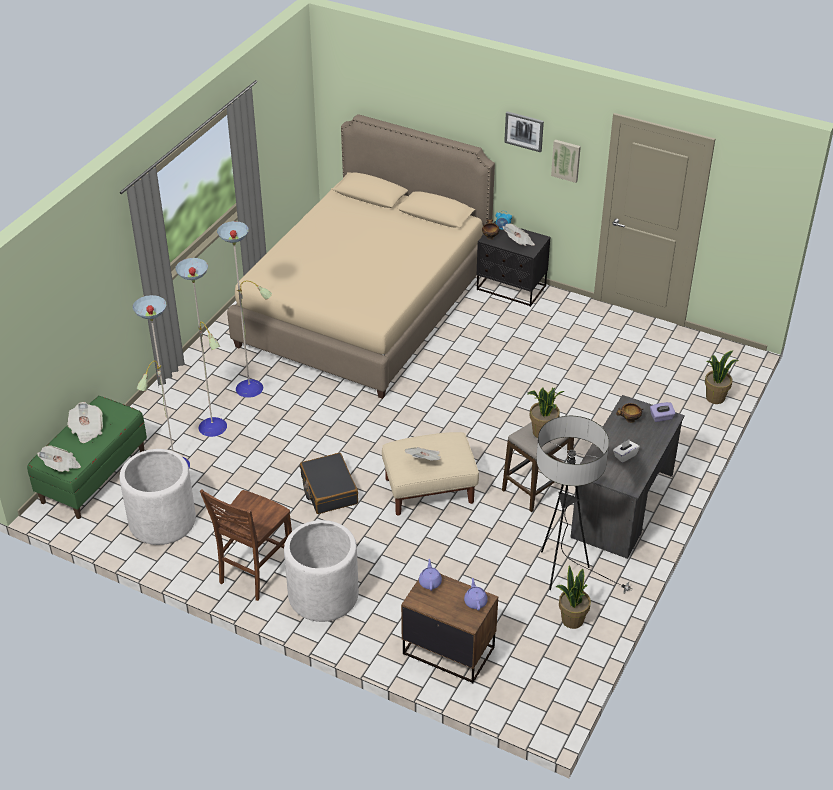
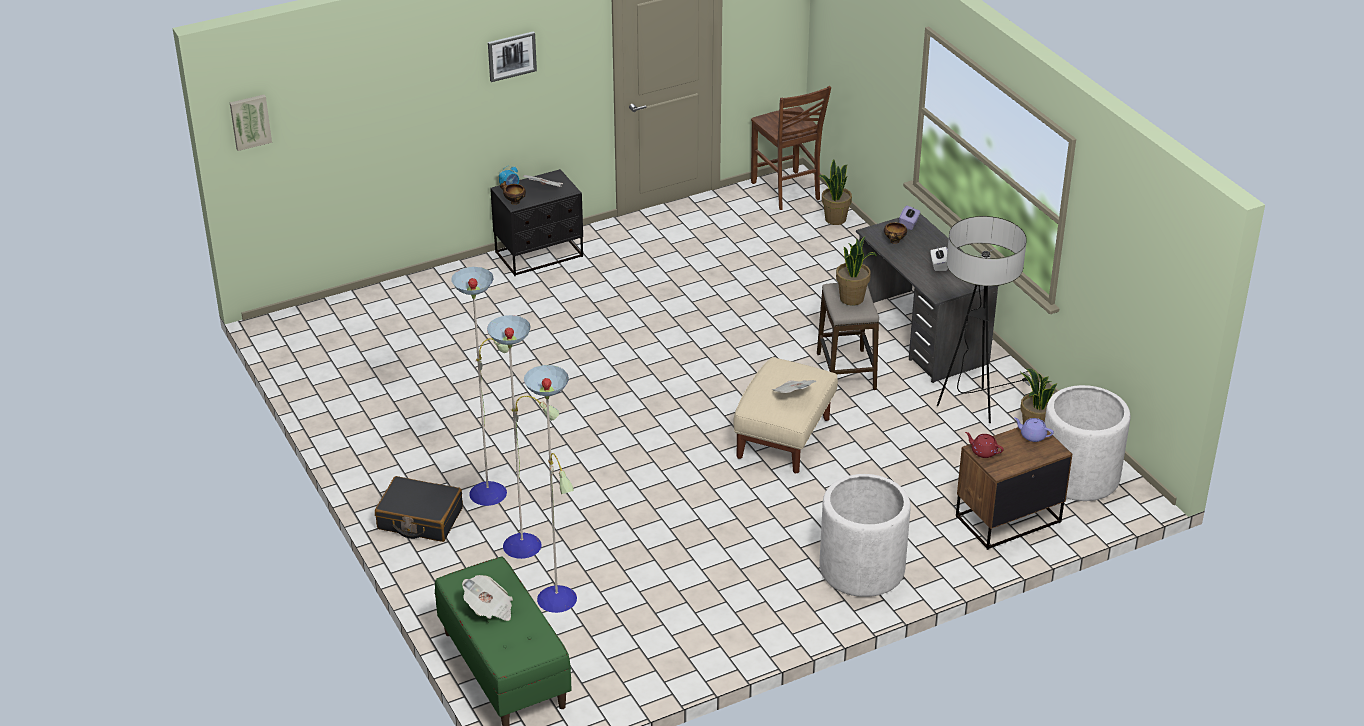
camera: 55 degrees left, 5 degrees down
(61, 466) = (532, 651): newspaper -> none
(162, 521) = (638, 642): white planter -> white planter (1079, 476)
(254, 573) = (785, 604): brown chair -> brown chair (787, 191)
(328, 490) = (713, 503): black suitcase -> black suitcase (419, 519)
(365, 306) = (449, 357): beige bed -> none
(430, 582) = (983, 452): purple teapot -> red teapot
(566, 160) = (565, 65): picture -> picture (250, 121)

